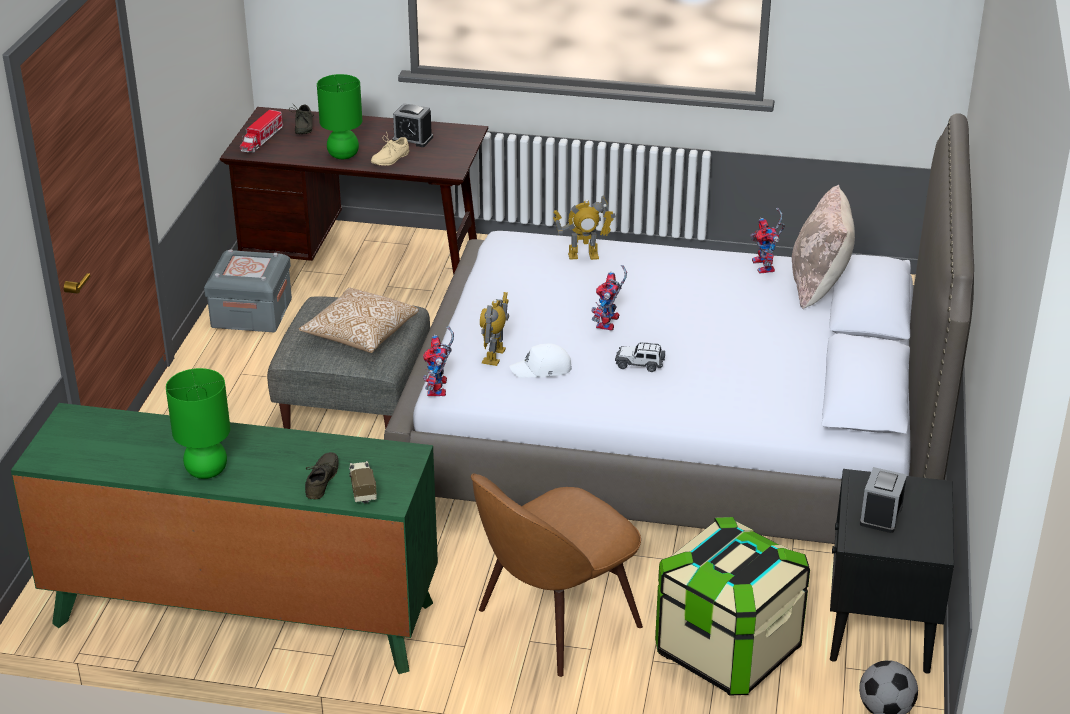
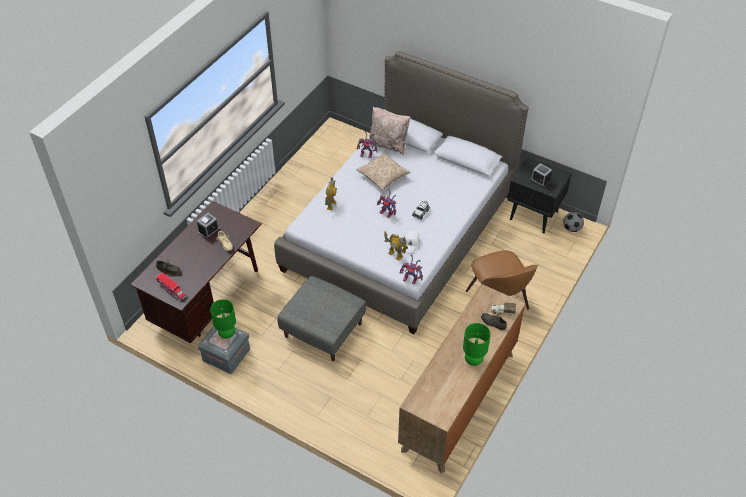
camera: 70 degrees left, 15 degrees up
(242, 613) = (458, 401): green dresser -> brown dresser
(342, 155) = (209, 260): green table lamp -> green table lamp (226, 334)
(360, 334) = (326, 302): pillow -> pillow (383, 177)
(727, 650) = (530, 258): storage box -> none

